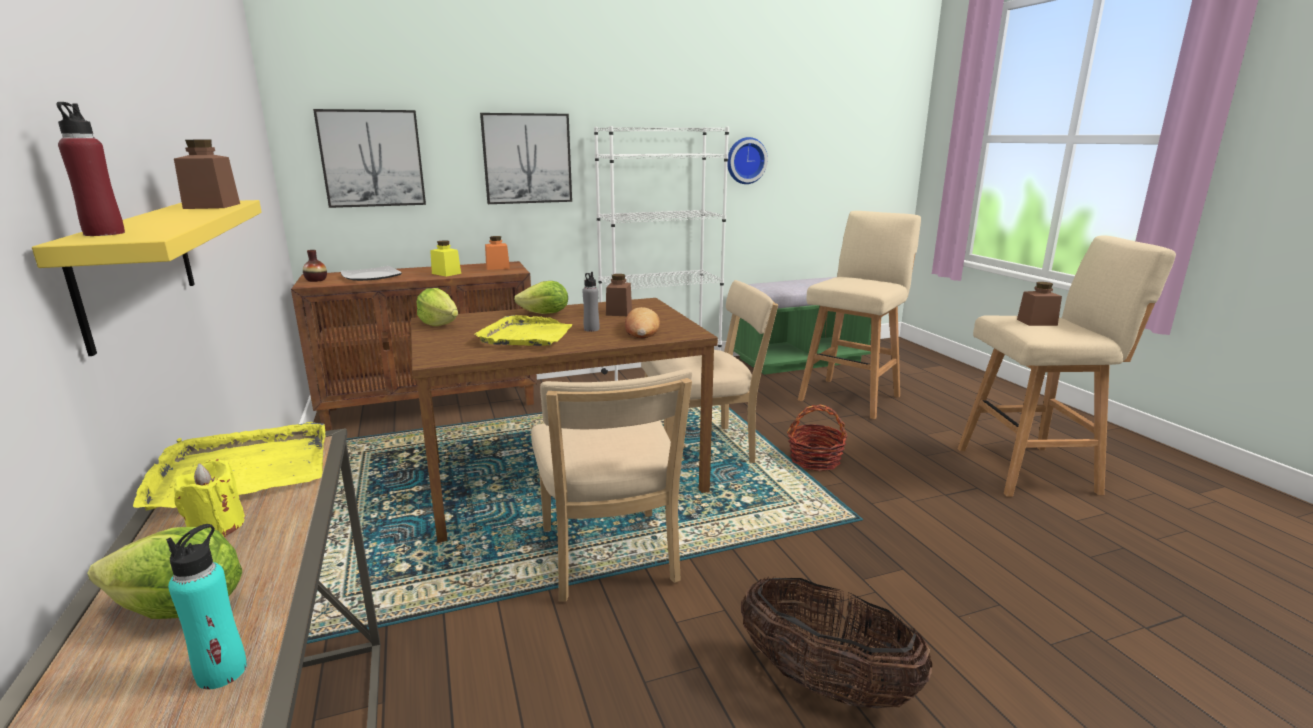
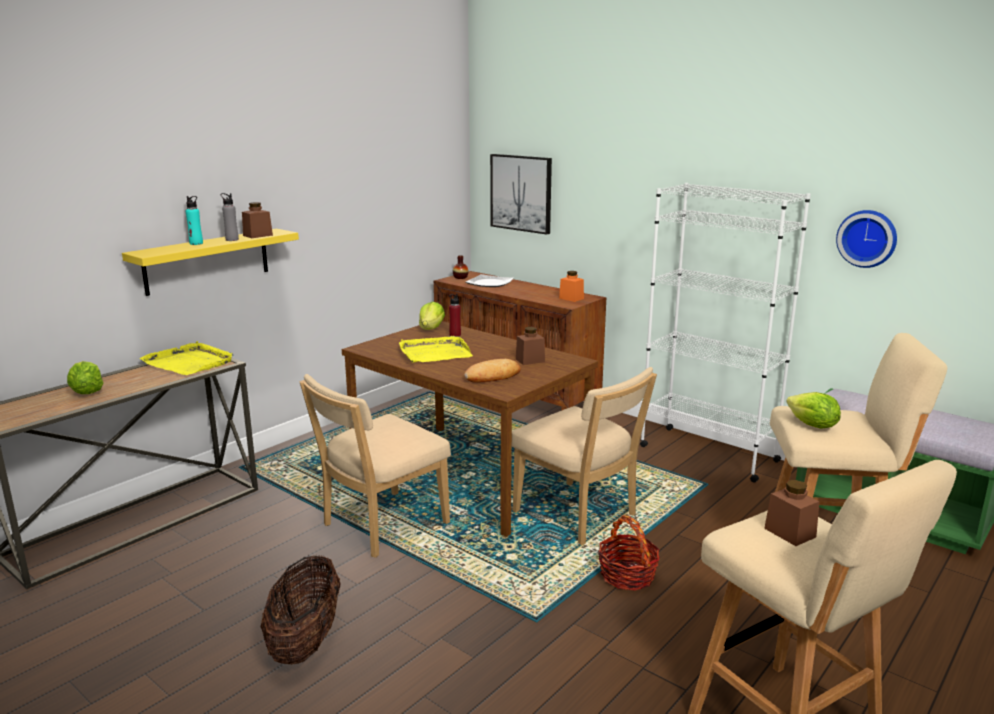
camera: 60 degrees right, 0 degrees up
(104, 233) = (153, 250): red bottle -> red bottle (455, 335)
(216, 527) = (142, 376): yellow candle -> none
(222, 672) = (56, 409): turquoise bottle -> turquoise bottle (196, 243)
(446, 273) = (528, 293): yellow jar -> none
(527, 158) = (627, 206): picture -> none
(545, 314) = (493, 344): lettuce -> lettuce (812, 426)
(591, 329) = (473, 364): grey bottle -> grey bottle (232, 240)

